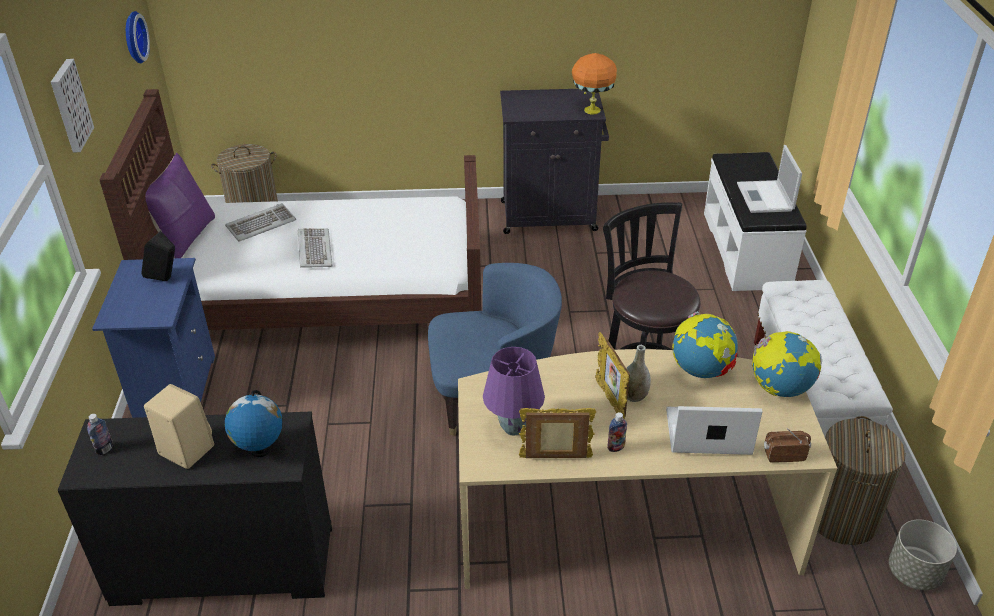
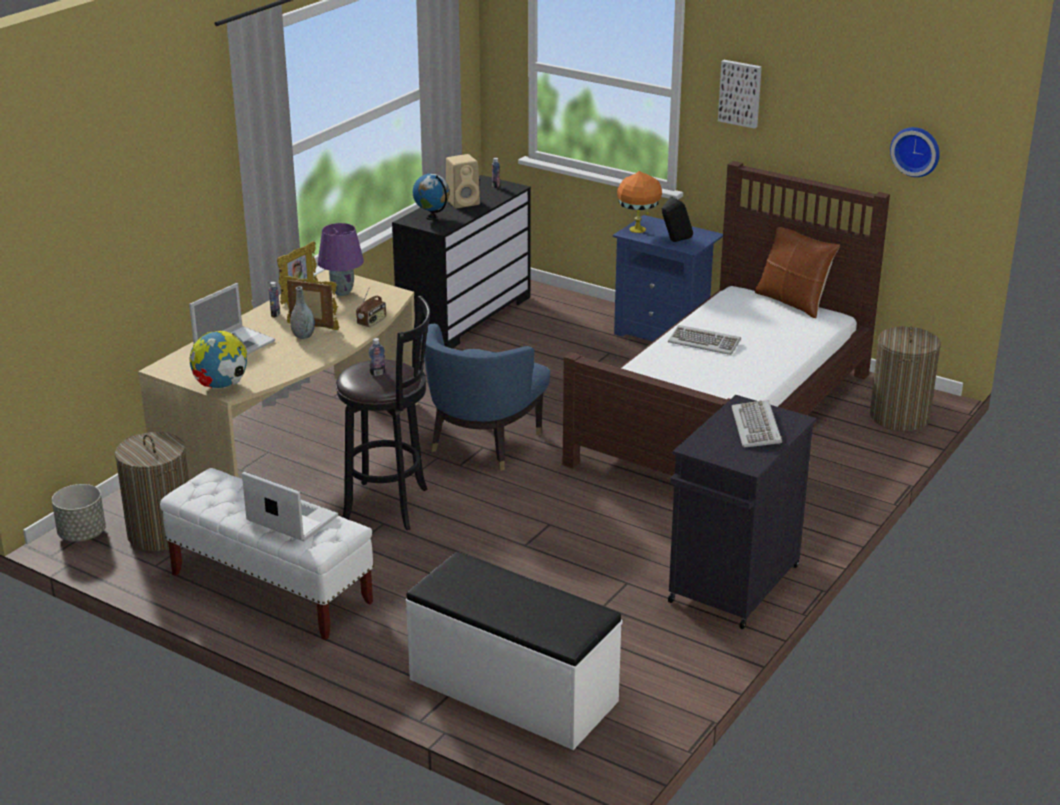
camera: 125 degrees right, 10 degrees down
(185, 237) = (792, 302): purple pillow -> brown pillow
(261, 224) = (776, 332): keyboard -> keyboard (757, 427)
(592, 110) = (703, 451): orange table lamp -> orange table lamp (638, 230)
(659, 289) = (377, 373): none -> bottle
(701, 370) = (284, 367): globe -> none
(765, 198) = (484, 592): laptop -> laptop (290, 518)
(783, 455) = (176, 359): radio -> radio (372, 322)

